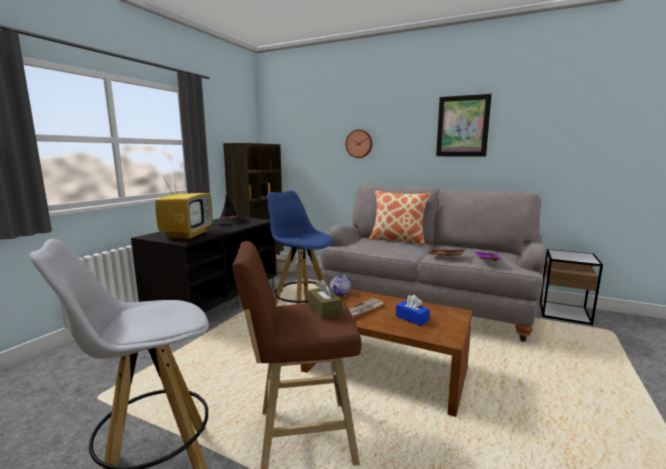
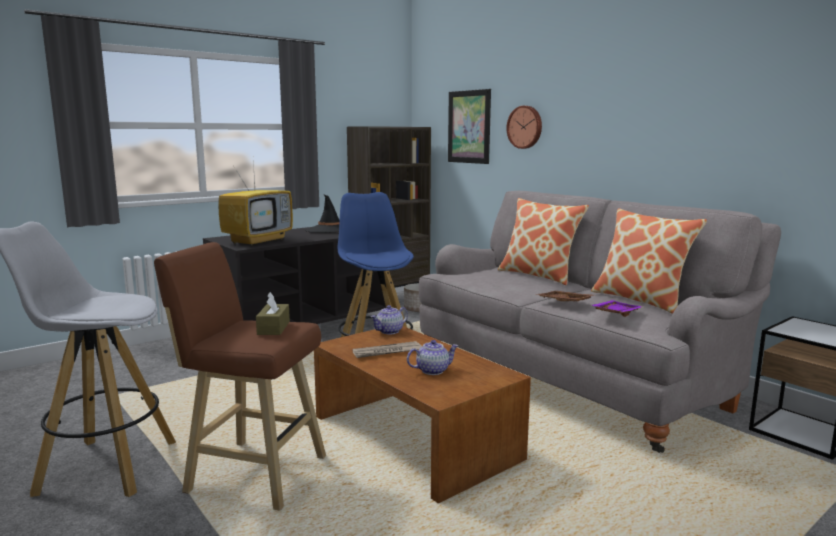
camera: 25 degrees right, 0 degrees up
(412, 318) = (432, 370): blue tissue box -> teapot
(462, 126) = (666, 99): picture -> picture (469, 127)
(478, 249) = (641, 300): none -> pillow

